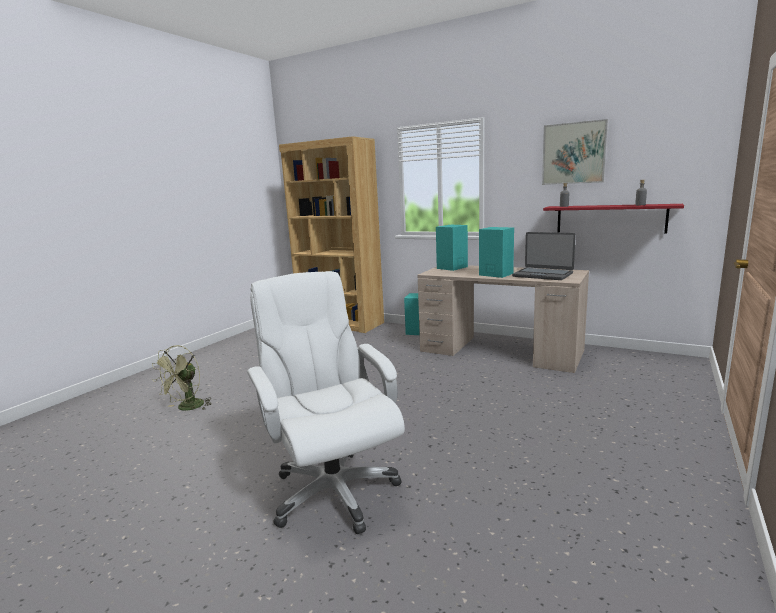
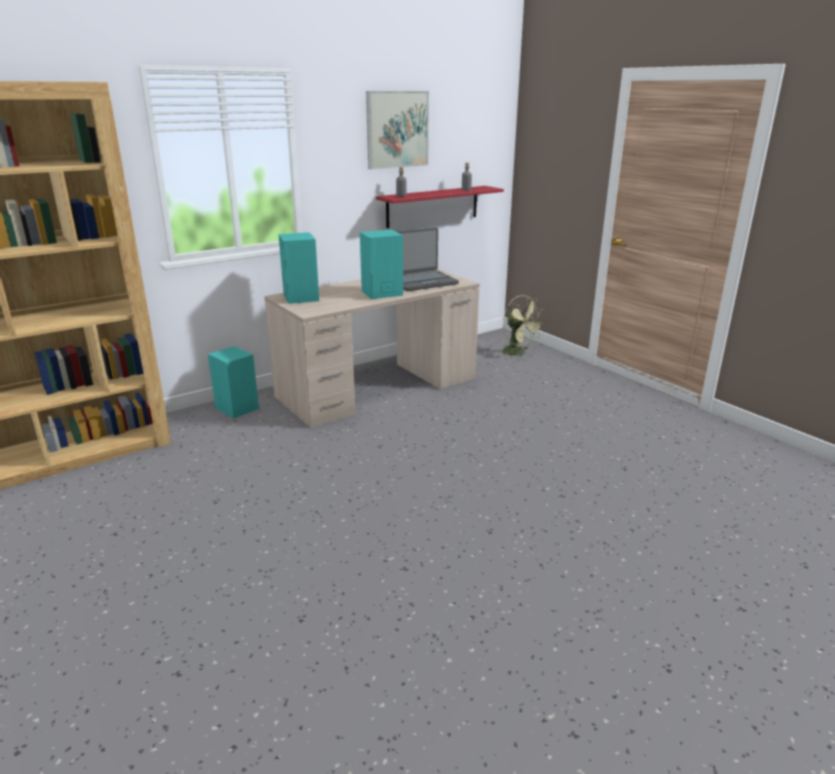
camera: 65 degrees left, 10 degrees up
(187, 408) = (254, 700): green fan -> green fan (518, 353)
(333, 491) = (620, 580): white office chair -> none

